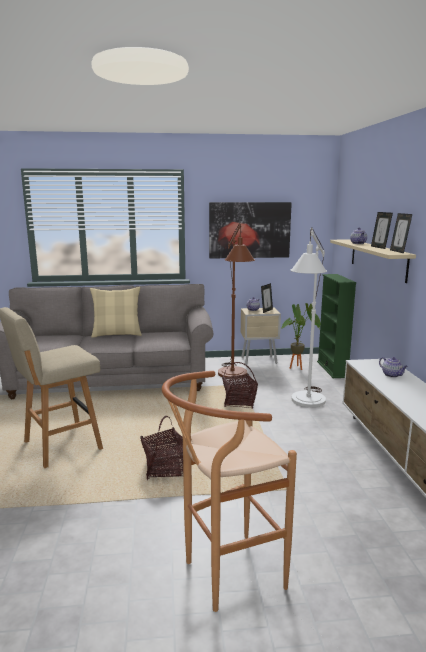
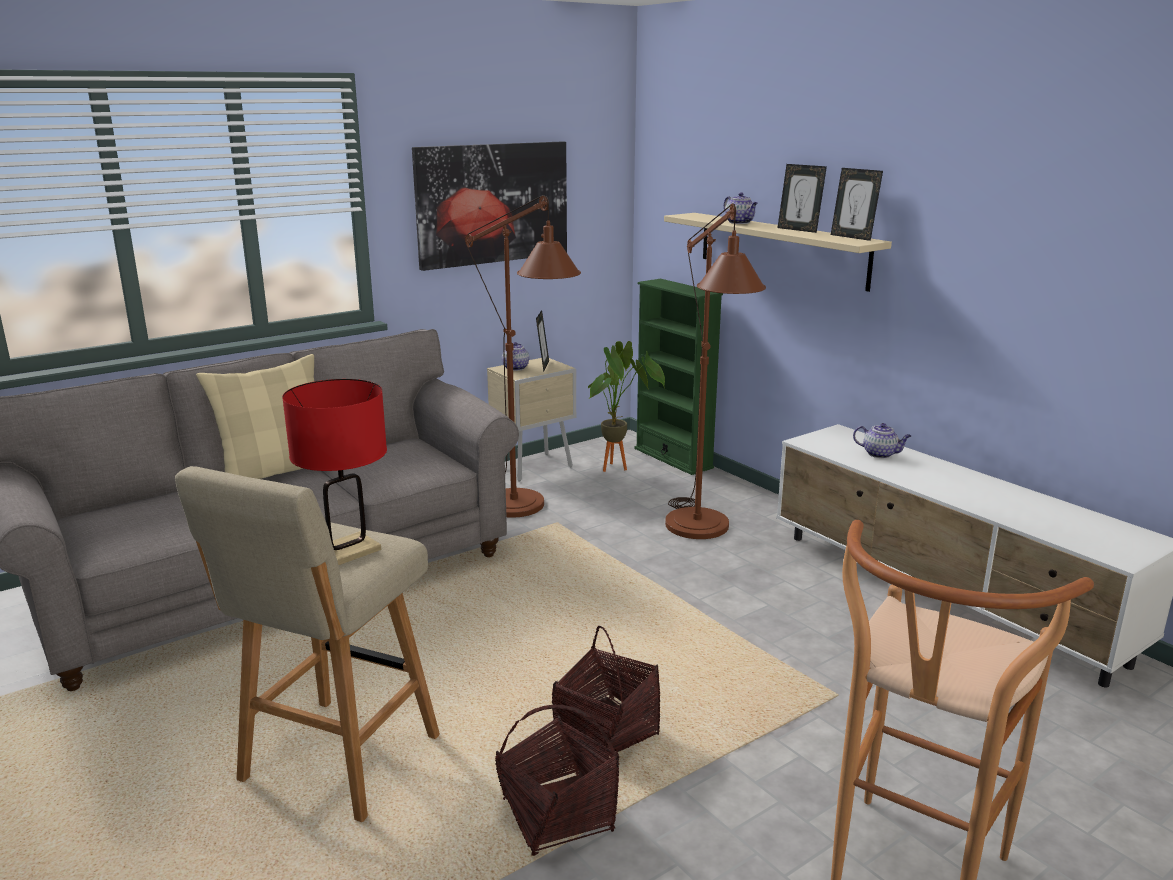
camera: 30 degrees left, 5 degrees up
(66, 355) = (348, 550): none -> red table lamp
(239, 402) = (590, 560): basket -> basket (558, 816)
(306, 404) = (701, 533): white floor lamp -> brown floor lamp

